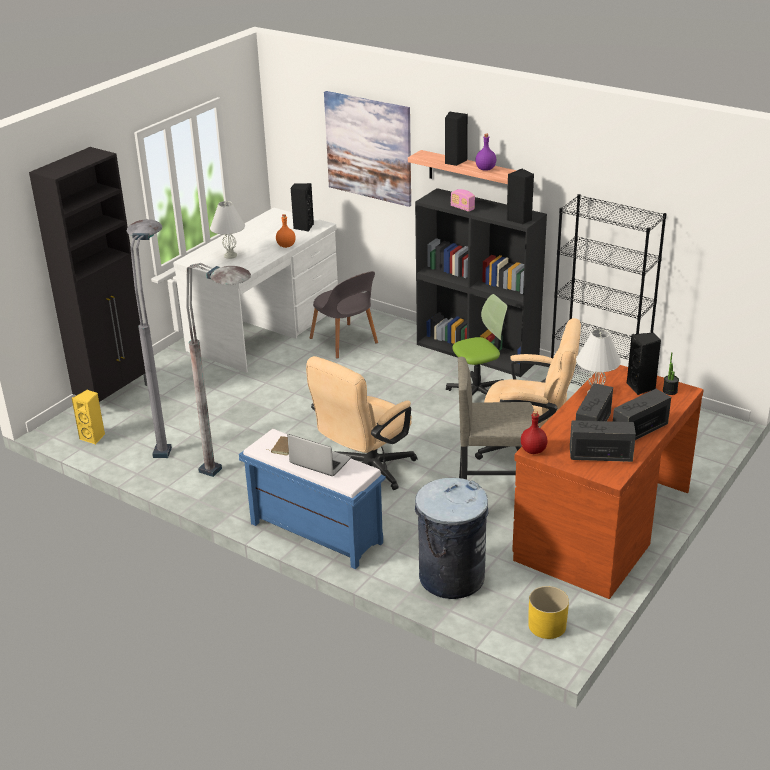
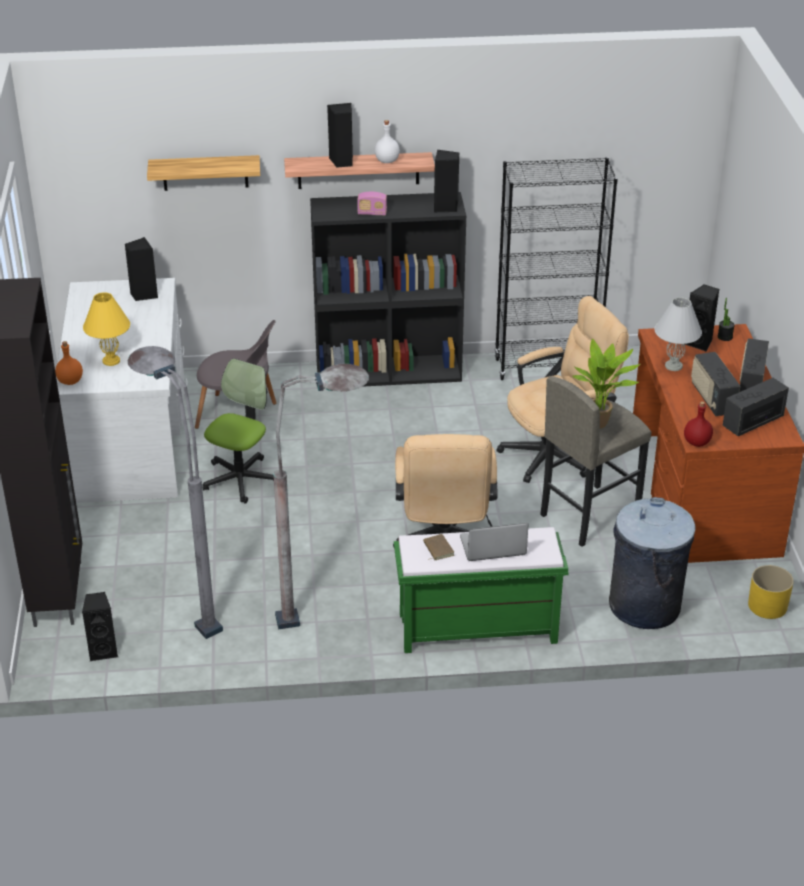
camera: 40 degrees left, 5 degrees up
(93, 437) = (103, 651): yellow speaker -> black speaker
(230, 256) = (111, 361): white table lamp -> yellow table lamp
(286, 246) = (158, 324): orange bottle -> orange bottle (70, 381)
(314, 533) = (476, 629): blue bench -> green bench
(368, 148) = (205, 173): picture -> shelf
(478, 393) = (444, 415): office chair -> office chair (241, 479)
(485, 169) = (386, 161): purple bottle -> white bottle
(495, 415) = (601, 425): none -> potted plant

